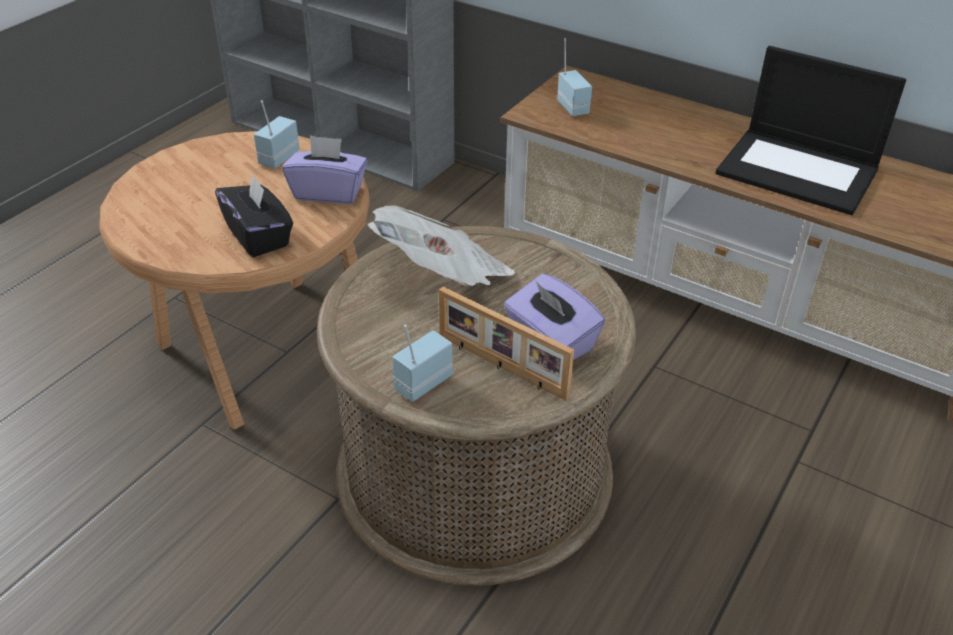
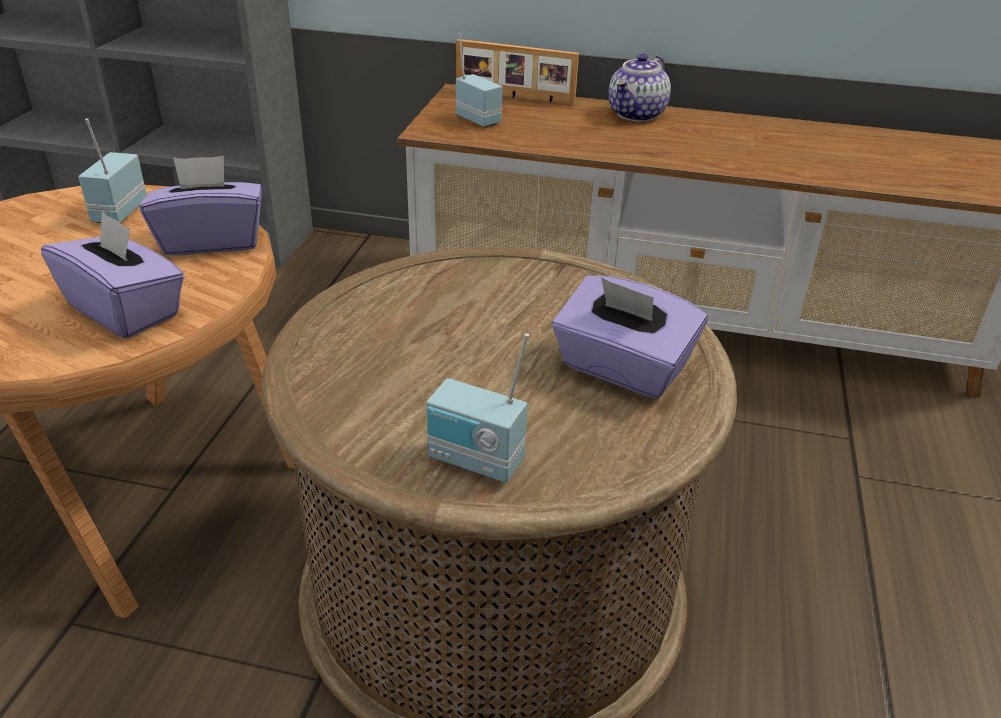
camera: 20 degrees left, 5 degrees down
(259, 236) = (126, 310): black tissue box -> purple tissue box
(421, 382) = (474, 462): radio -> radio turned 90 degrees counterclockwise
(443, 277) = (428, 316): newspaper -> none
(500, 367) = (576, 415): picture frame -> picture frame (514, 97)
(709, 121) = (637, 115): none -> teapot
(799, 171) = (764, 146): laptop -> none

